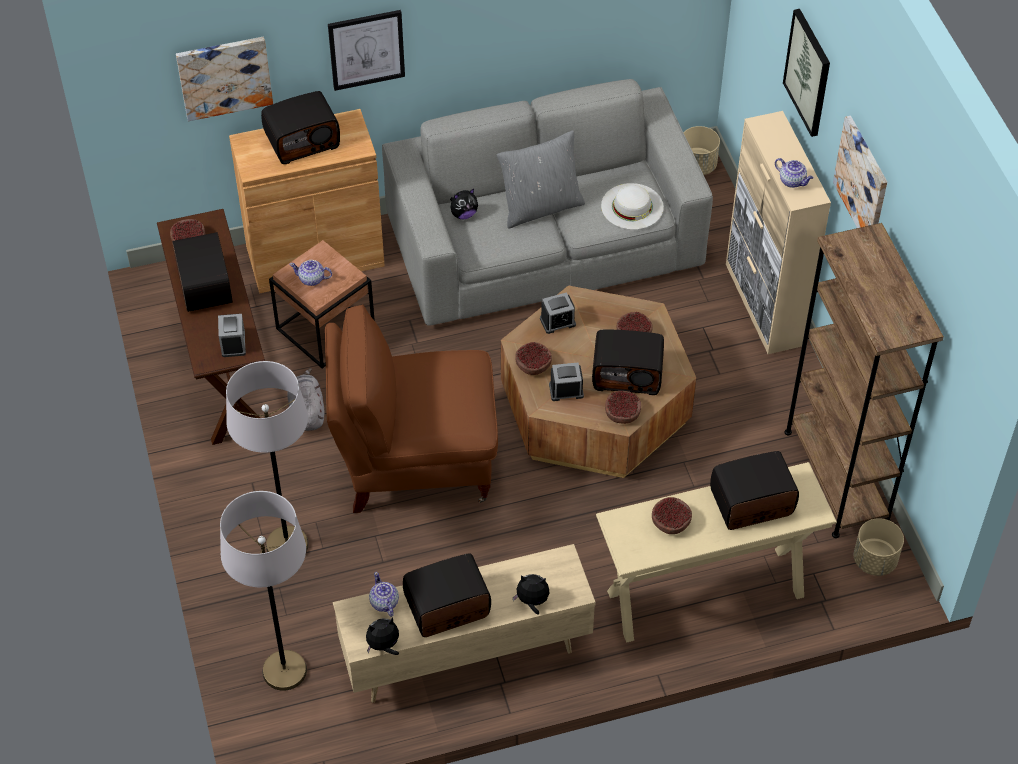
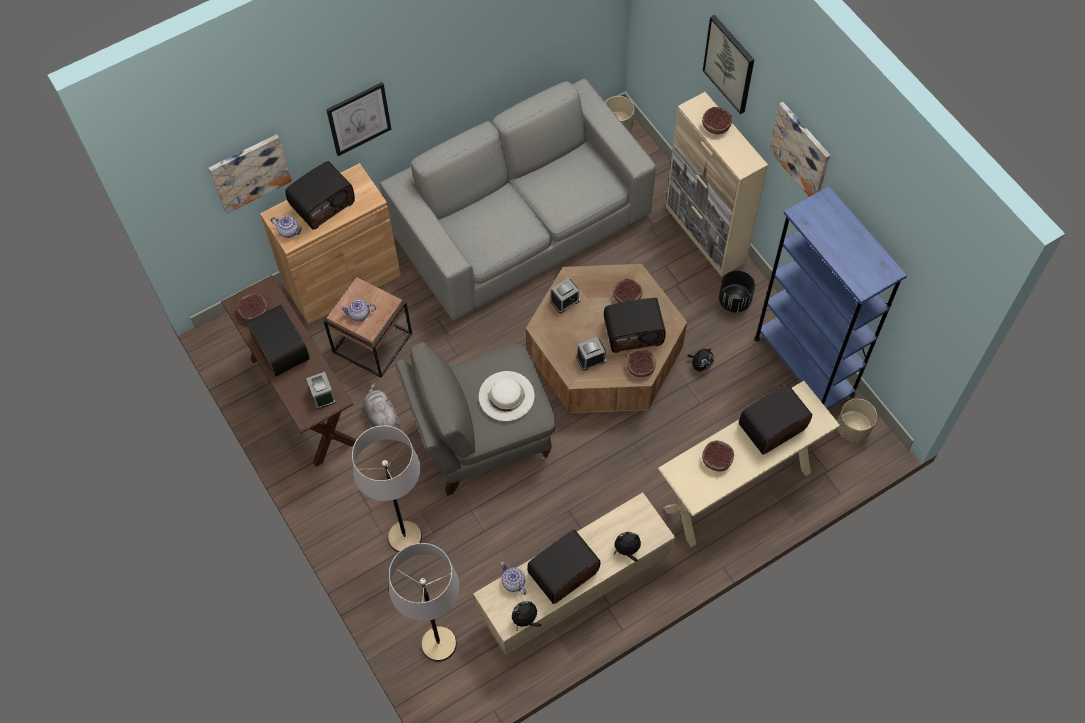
camera: 15 degrees left, 10 degrees up
(415, 461) = (481, 438): brown armchair -> grey armchair
(463, 214) = (461, 225): plush toy -> plush toy (700, 365)
(533, 364) = (558, 343): bowl -> bowl (716, 125)
(540, 207) = (520, 204): grey pillow -> none
(632, 206) = (591, 186): white hat -> white hat (506, 396)
(775, 384) = (735, 300): none -> black planter
(792, 181) = (733, 153): teapot -> teapot (289, 231)
(836, 476) = (804, 366): brown bookcase -> blue bookcase

